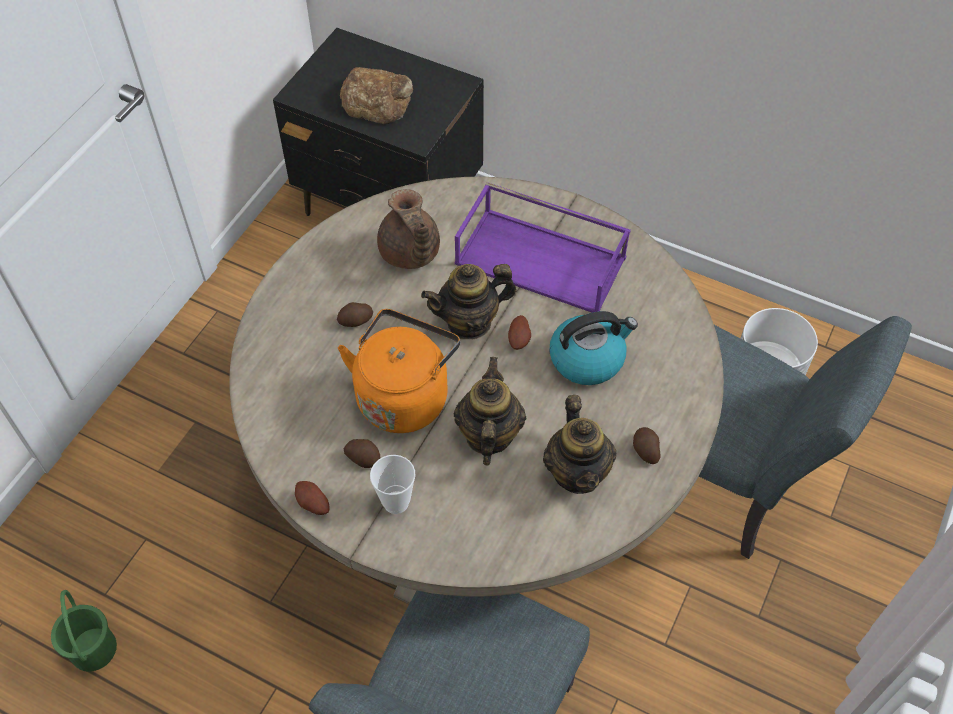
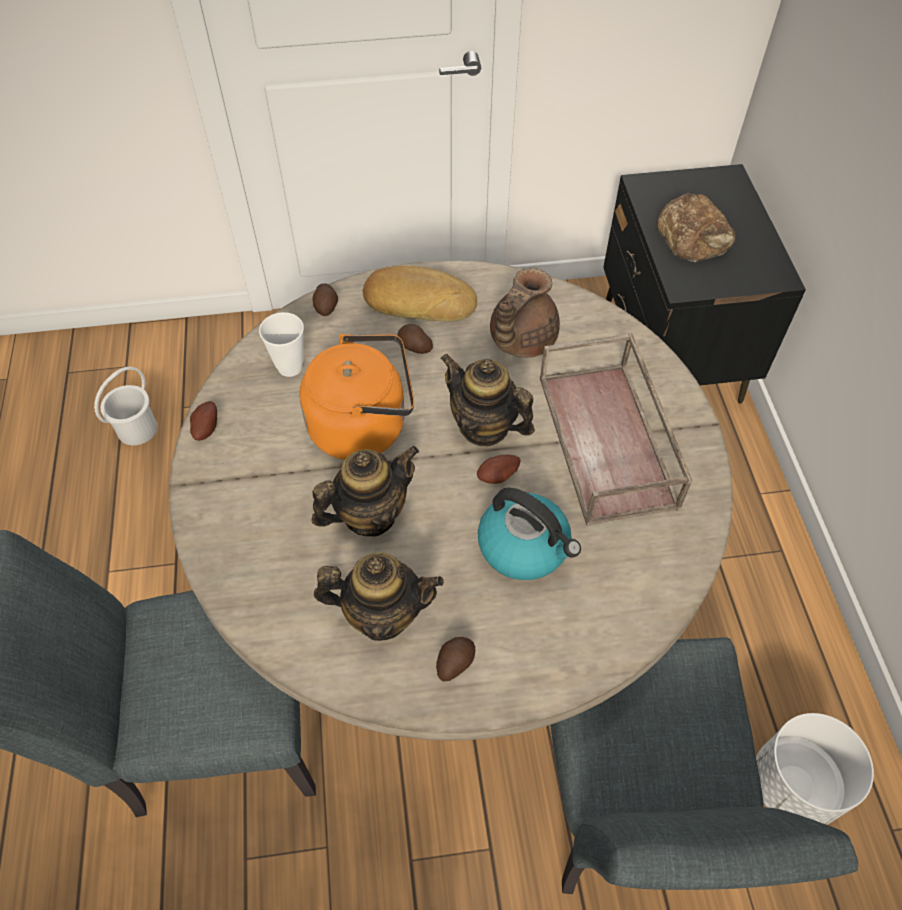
camera: 55 degrees right, 0 degrees up
(92, 649) = (136, 429): green bucket -> white bucket
(312, 291) = (419, 300): none -> bread
(363, 457) = (277, 435): potato -> potato (326, 306)
(396, 502) = (247, 485): cup -> cup (290, 367)
(542, 260) = (609, 442): purple tray -> brown tray
(577, 472) = (382, 614): teapot -> teapot turned 135 degrees counterclockwise

